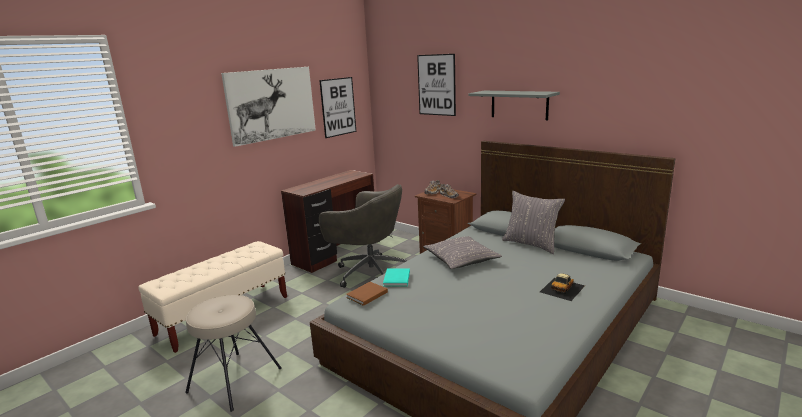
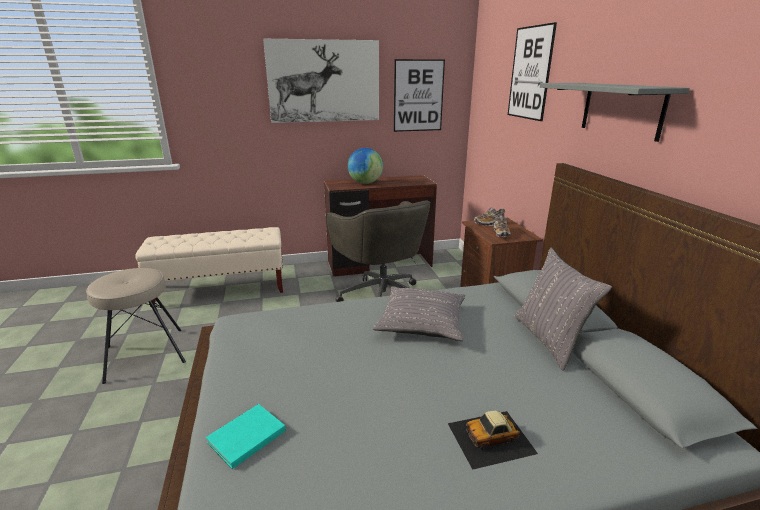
camera: 35 degrees right, 5 degrees up
(320, 184) = (365, 183): none -> globe
(366, 295) = (257, 321): brown book -> none
(396, 279) = (313, 316): turquoise book -> turquoise book (244, 437)

